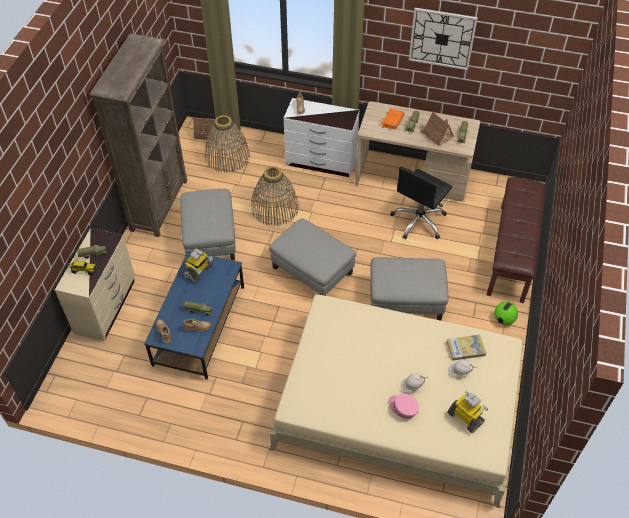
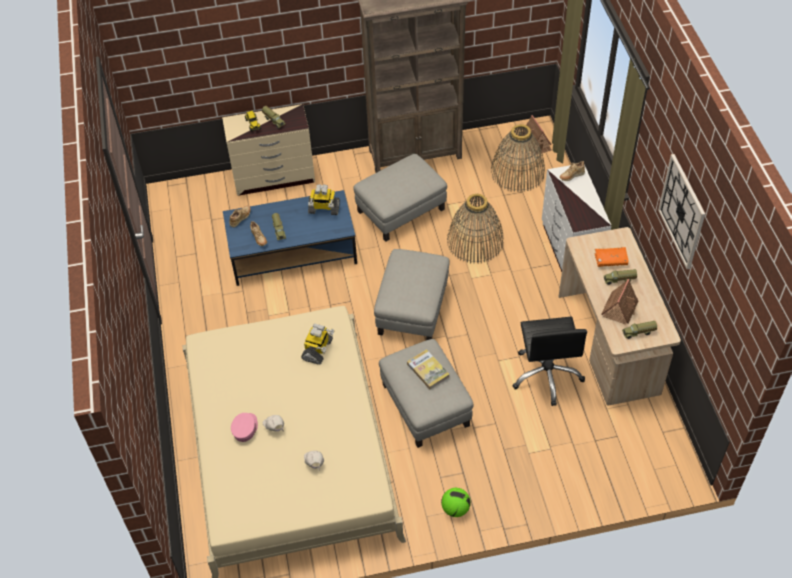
camera: 65 degrees right, 0 degrees up
(419, 221) = (547, 375): black office chair -> black office chair turned 105 degrees counterclockwise
(465, 348) = (347, 458): book -> book (428, 370)
(466, 417) = (259, 486): toy robot -> toy robot (318, 350)
(512, 252) = (563, 485): brown bench -> none

